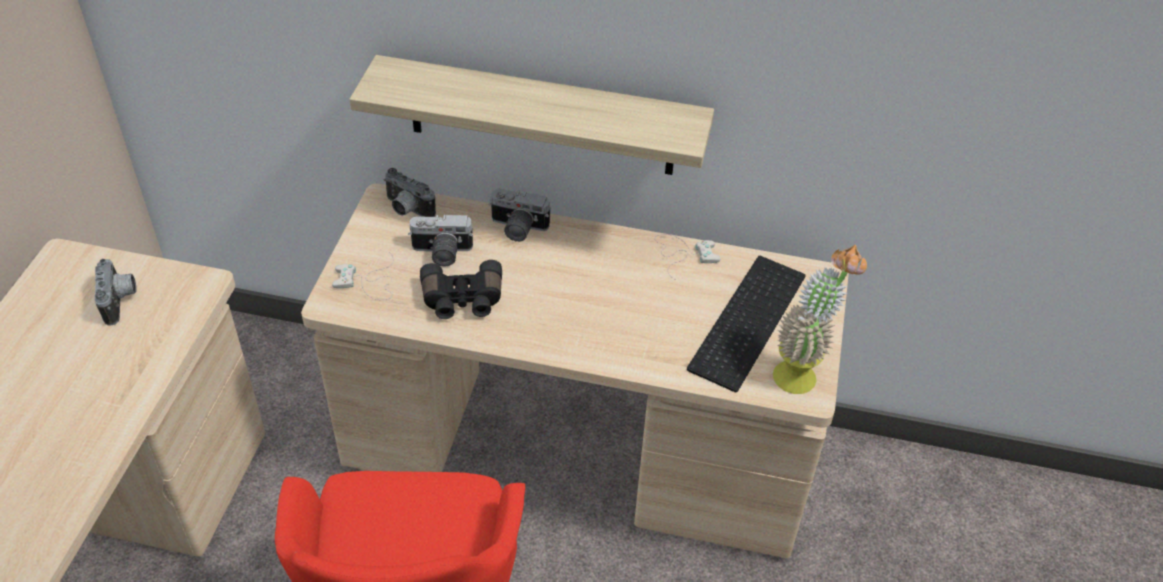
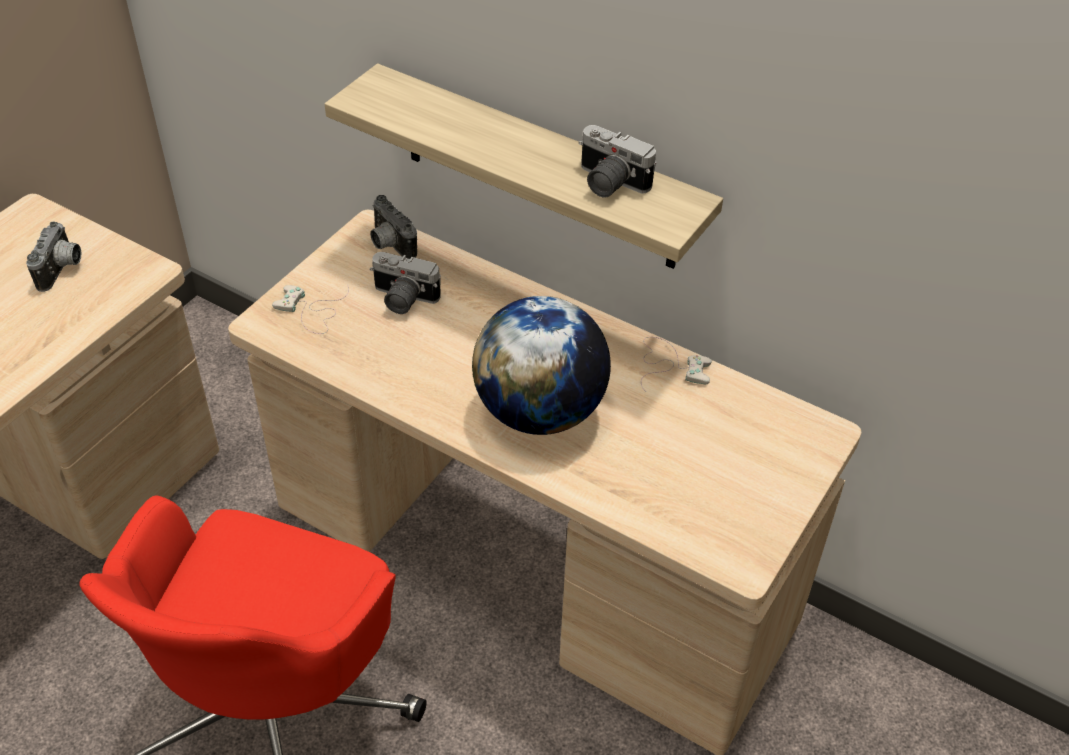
camera: 20 degrees right, 0 degrees up
(462, 300) = (399, 355): black binoculars -> none
(517, 229) = (496, 292): camera -> camera (608, 183)
(599, 317) = (540, 411): none -> globe
(745, 319) = (707, 457): keyboard -> none
(803, 371) = (748, 536): potted plant -> none

